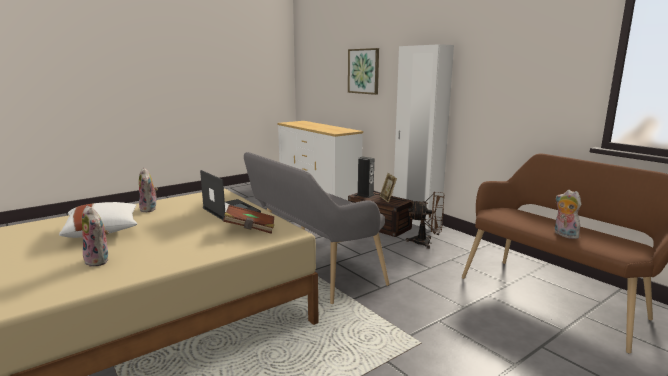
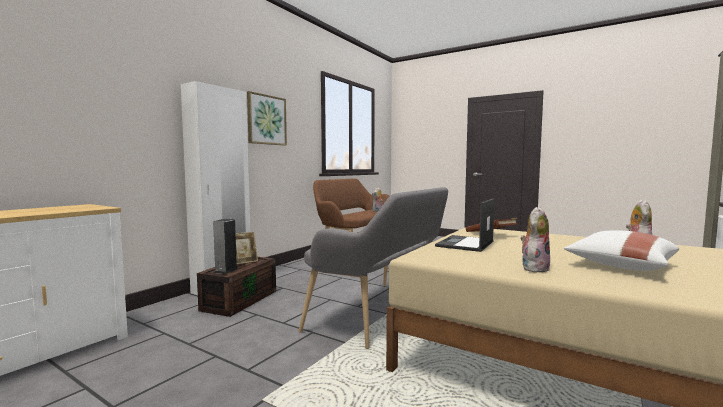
camera: 110 degrees left, 10 degrees down
(363, 71) = (67, 100): picture -> picture (266, 120)
(426, 243) = (288, 280): brown fan -> none

